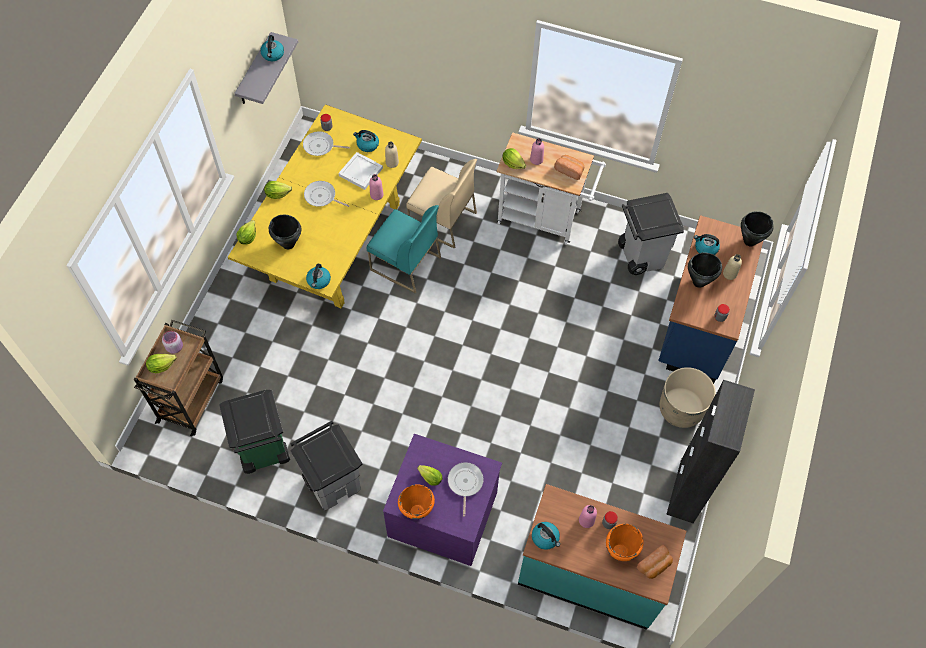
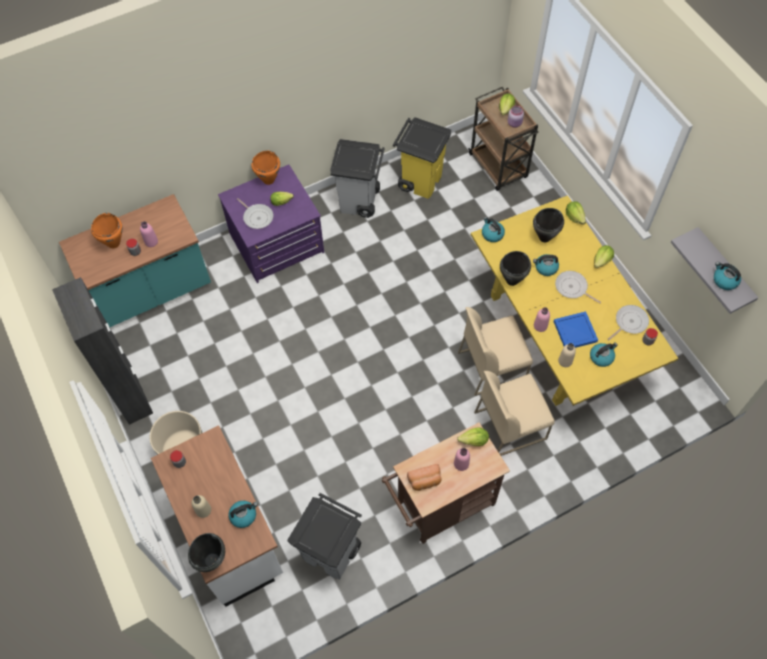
camera: 135 degrees right, 0 degrees up
(263, 451) = (420, 180): green trash can -> yellow trash can
(322, 197) = (572, 288): frying pan -> frying pan turned 120 degrees counterclockwise
(360, 171) = (576, 332): white tray -> blue tray
(404, 264) = (492, 365): turquoise chair -> beige chair
(544, 218) = (440, 507): white cart -> brown cart
(545, 538) = (168, 212): kettle -> kettle (545, 268)
(654, 565) = (84, 254): bread -> none
(697, 324) = (230, 533): blue counter -> white counter
(699, 282) = (222, 478): black cooking pot -> black cooking pot (511, 280)

